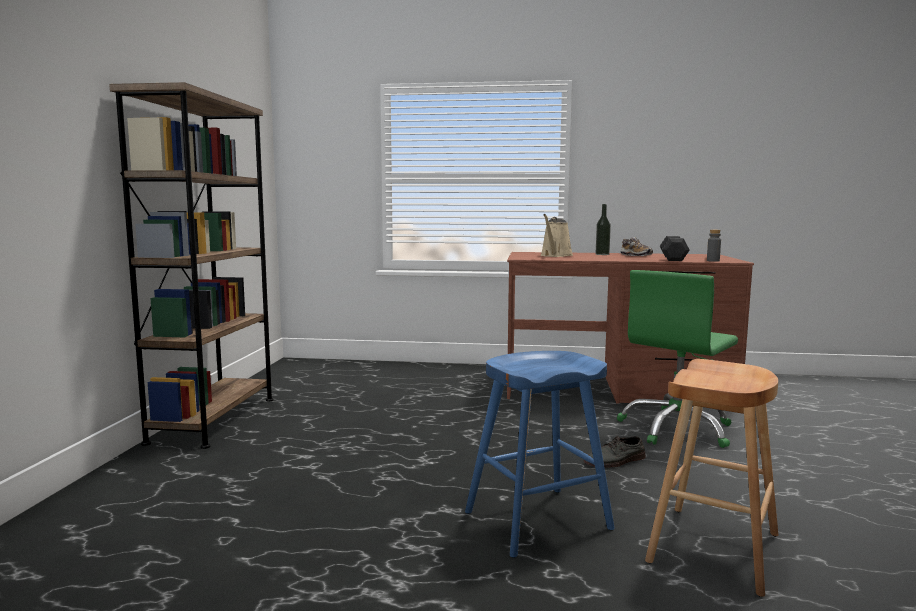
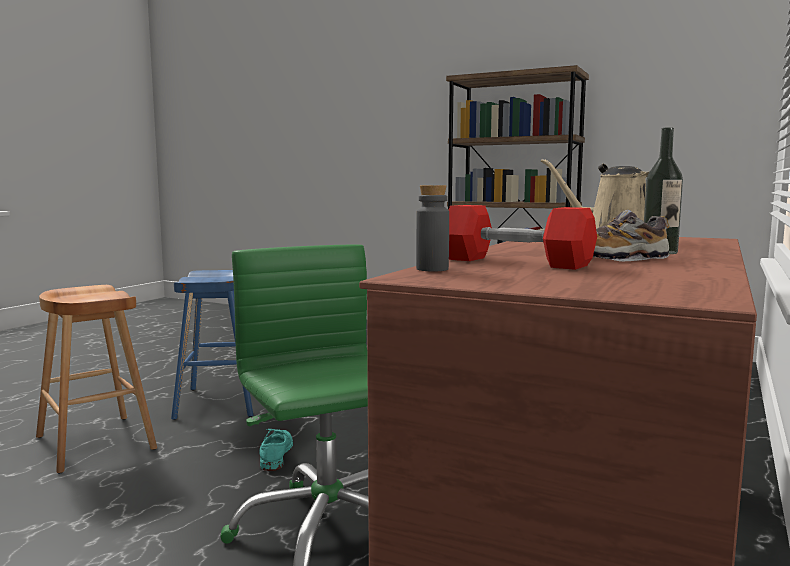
camera: 110 degrees right, 0 degrees up
(615, 461) = (275, 454): grey shoe -> turquoise shoe
(673, 258) = (515, 262): grey dumbbell -> red dumbbell

